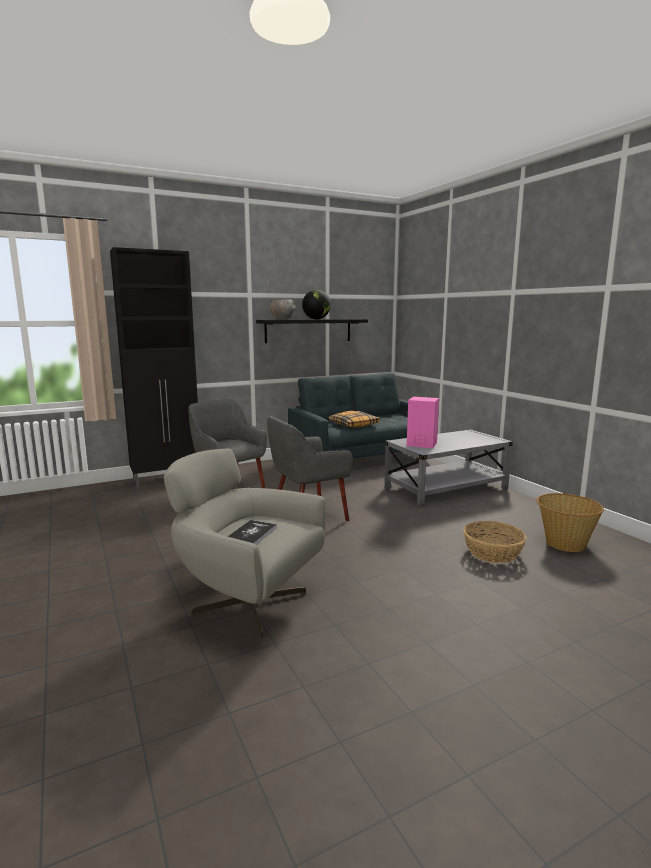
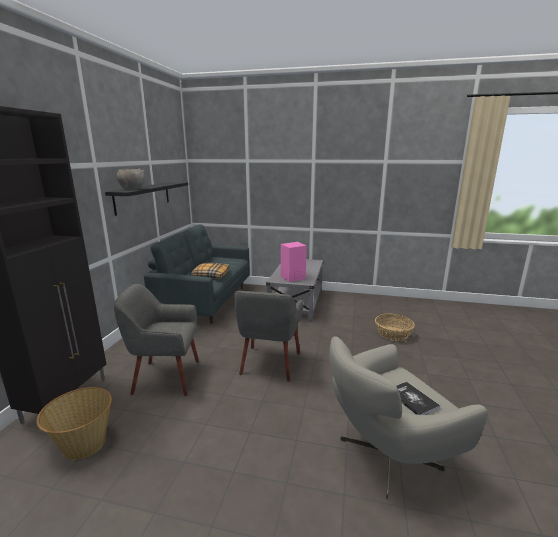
camera: 50 degrees left, 5 degrees up
(316, 319) = (154, 186): globe -> none
(564, 543) = (400, 313): basket -> basket (83, 444)

